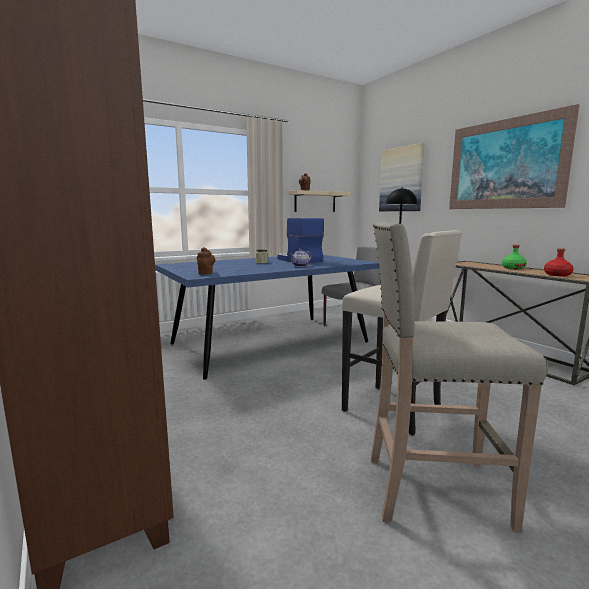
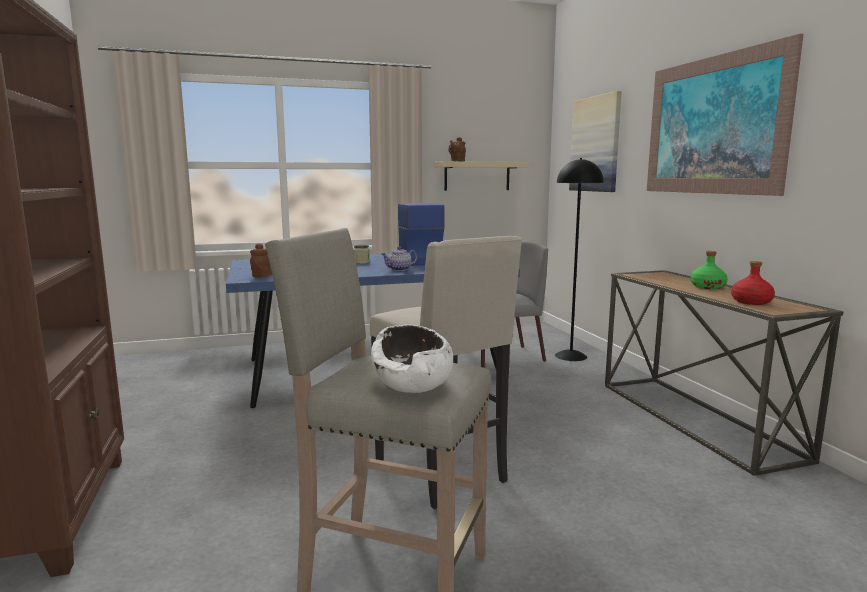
camera: 15 degrees right, 0 degrees up
(478, 337) = (412, 383): none -> white bowl

